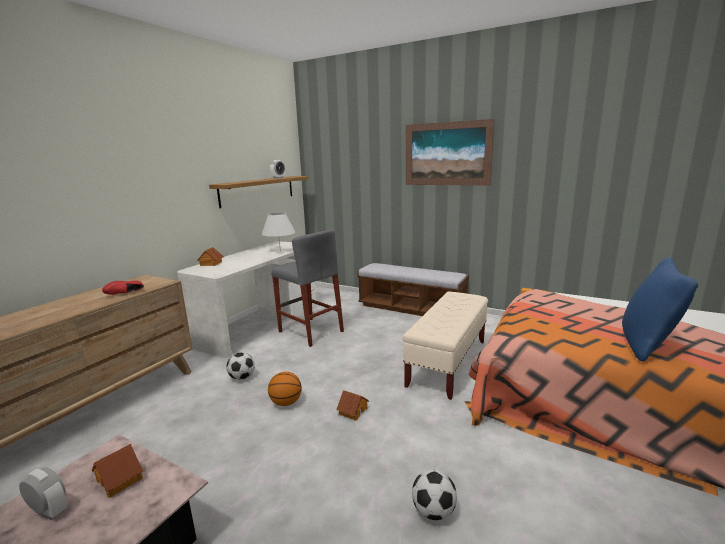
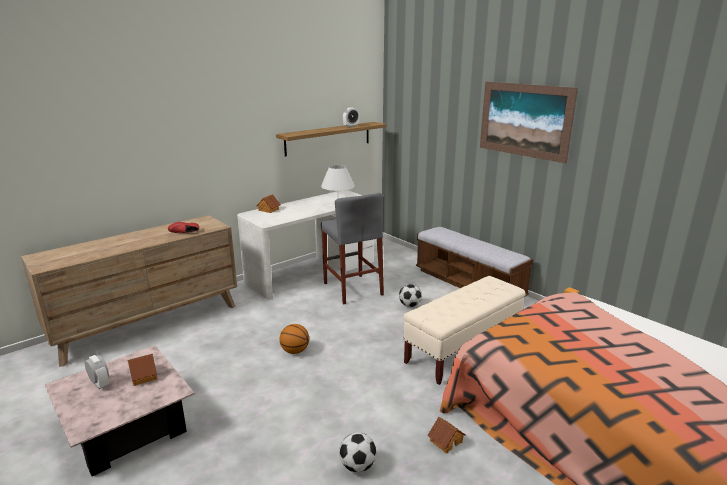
camera: 20 degrees right, 5 degrees up
(242, 377) = (271, 320): football -> football (410, 305)
(352, 411) = (345, 372): toy house -> toy house (445, 441)
(647, 345) = (620, 378): blue pillow -> none

